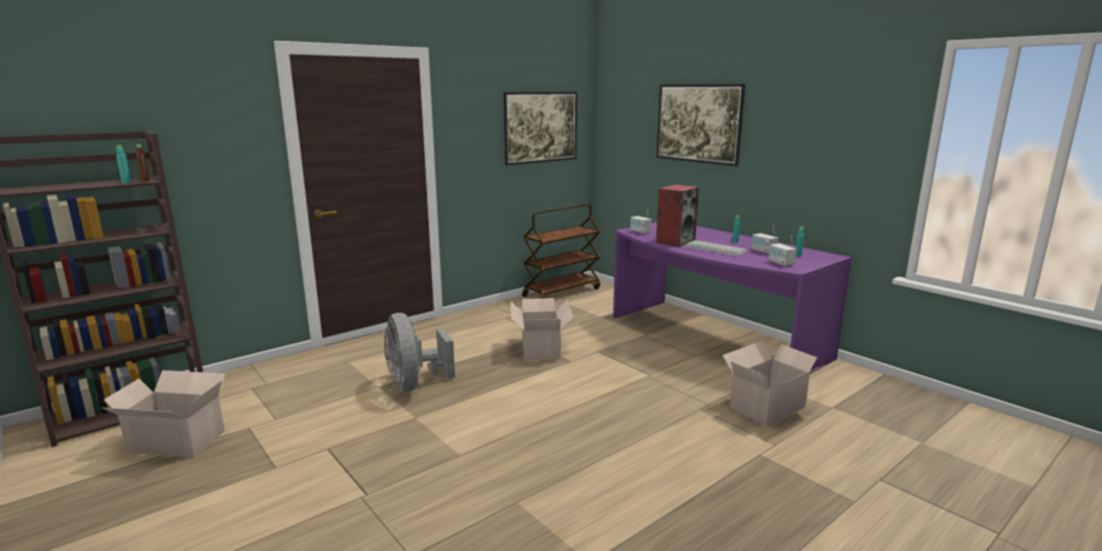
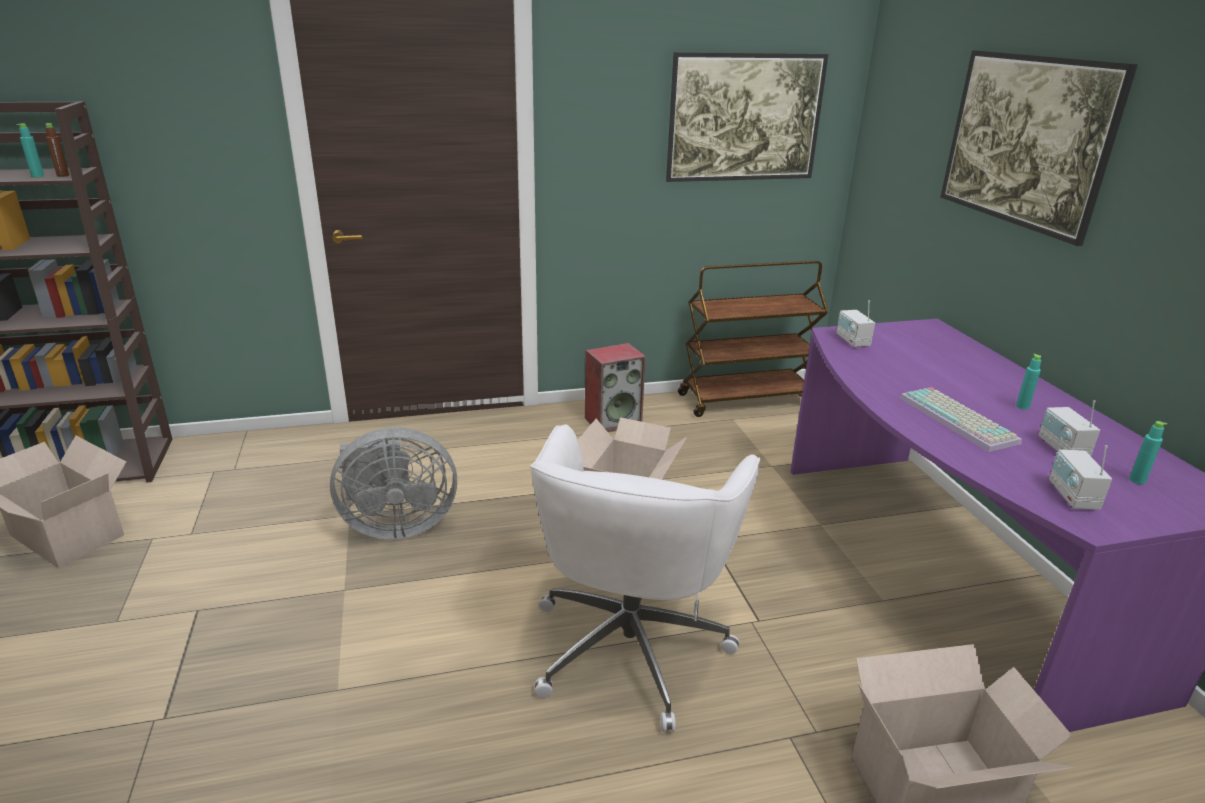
camera: 25 degrees right, 10 degrees up
(414, 384) = (395, 525): grey fan -> grey fan turned 105 degrees counterclockwise
(598, 397) = (631, 643): none -> white office chair
(675, 241) = (896, 379): speaker -> speaker (613, 420)

